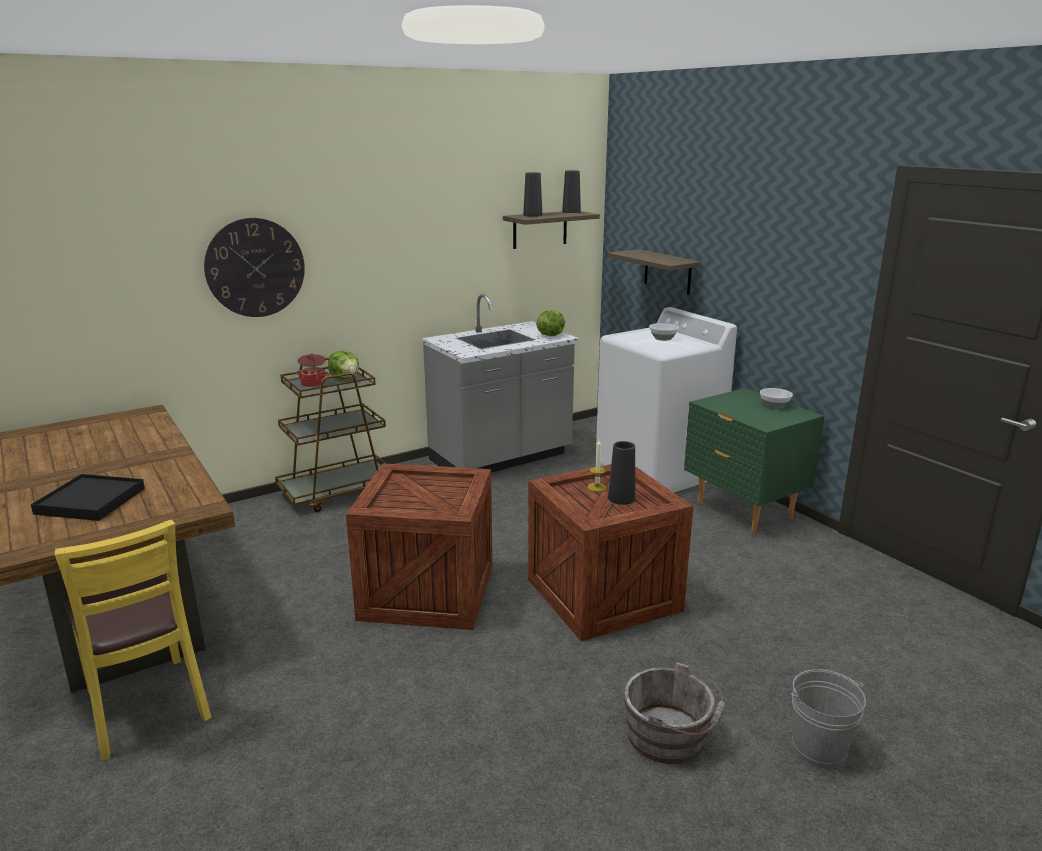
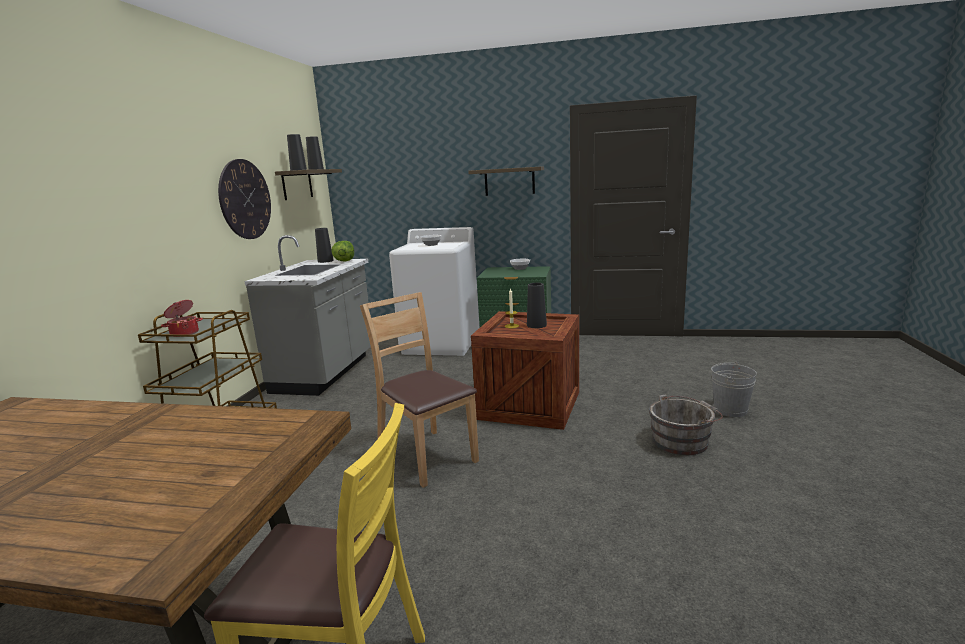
camera: 45 degrees left, 5 degrees down
(90, 501) = (148, 478): black tray -> none
(255, 268) = (90, 216): wall clock -> wall clock (245, 199)
(345, 378) = (209, 323): lettuce -> none
(430, 591) = (427, 456): crate -> brown chair
(537, 329) = (325, 261): none -> black vase
(667, 272) = (401, 205): shelf -> shelf (509, 181)

